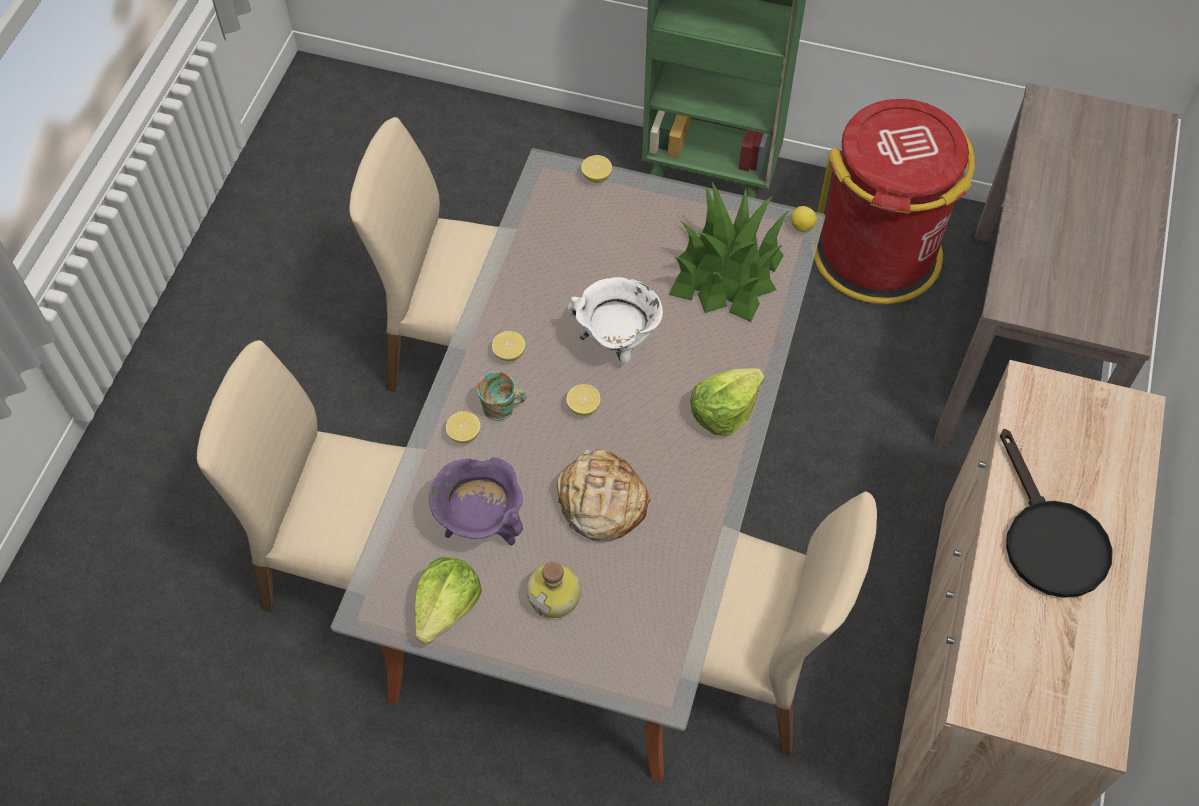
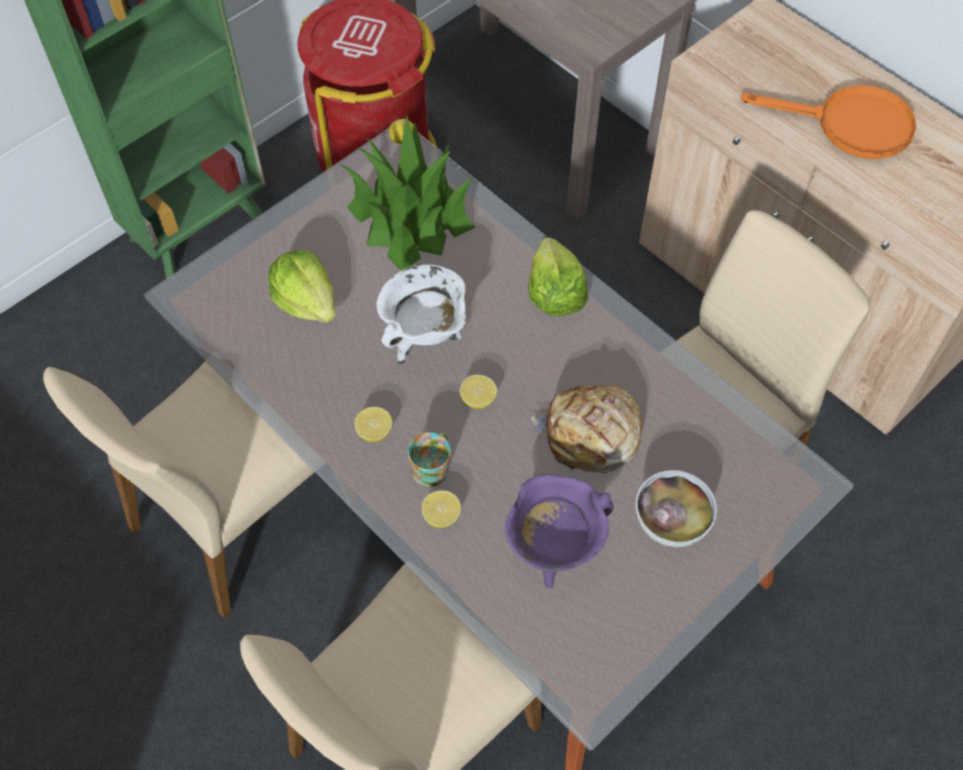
camera: 60 degrees left, 0 degrees up
(447, 608) = (629, 624): lettuce -> lettuce (307, 300)
(556, 598) = (670, 522): bottle -> bowl
(596, 176) = (223, 260): lemon -> none
(1048, 538) = (849, 125): black frying pan -> orange frying pan

